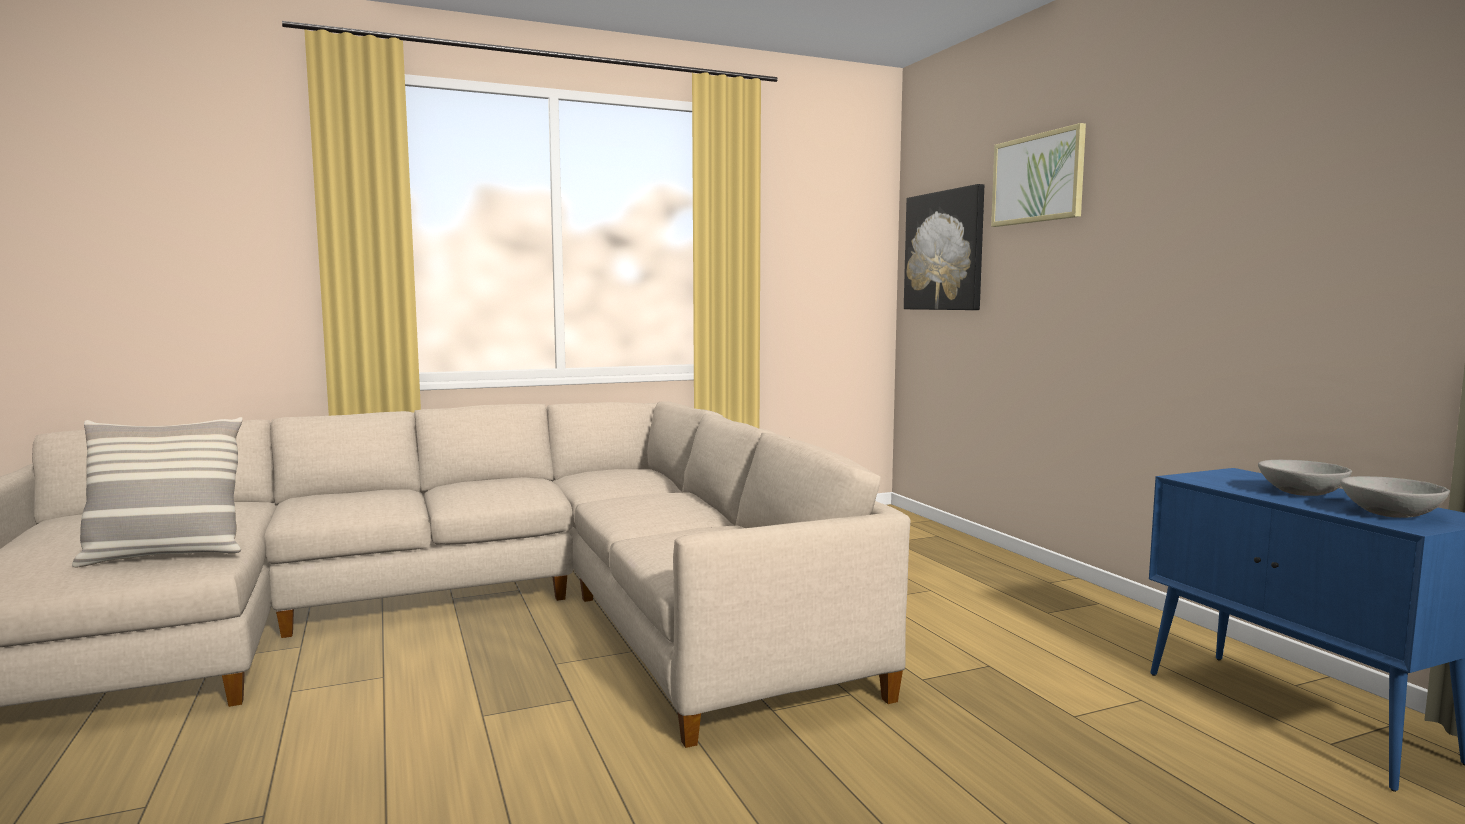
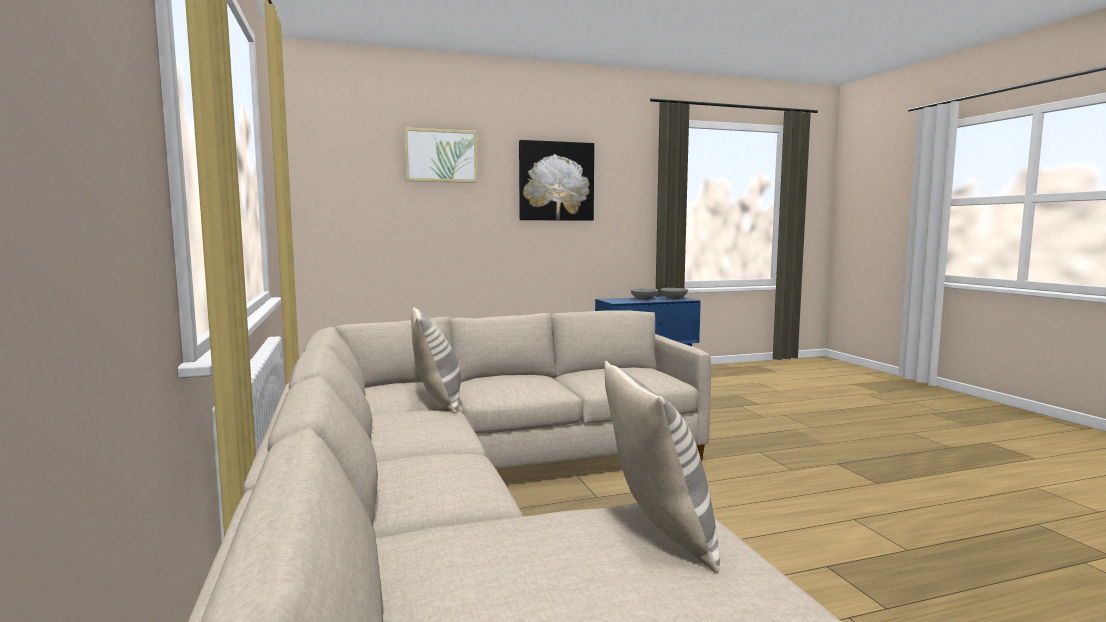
camera: 85 degrees left, 0 degrees up
(588, 489) = (437, 401): none -> pillow
(944, 251) = (349, 193): picture -> picture (556, 181)

